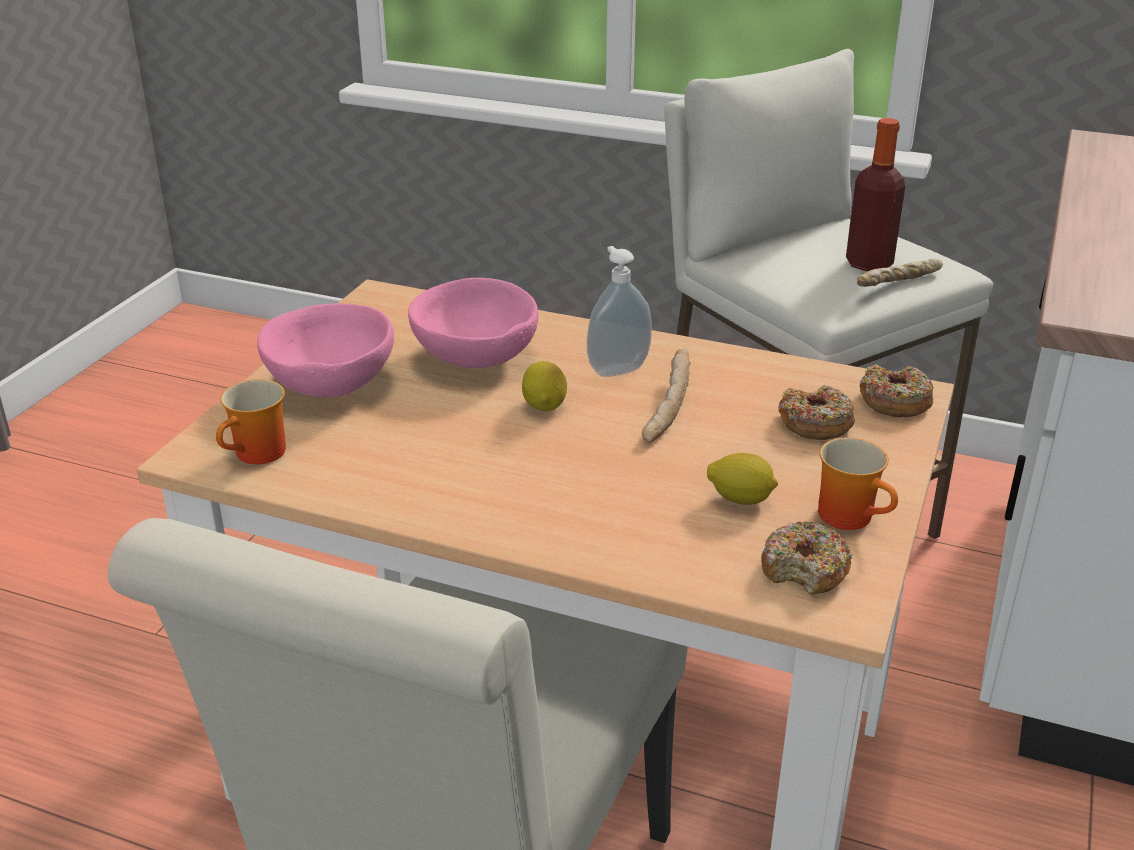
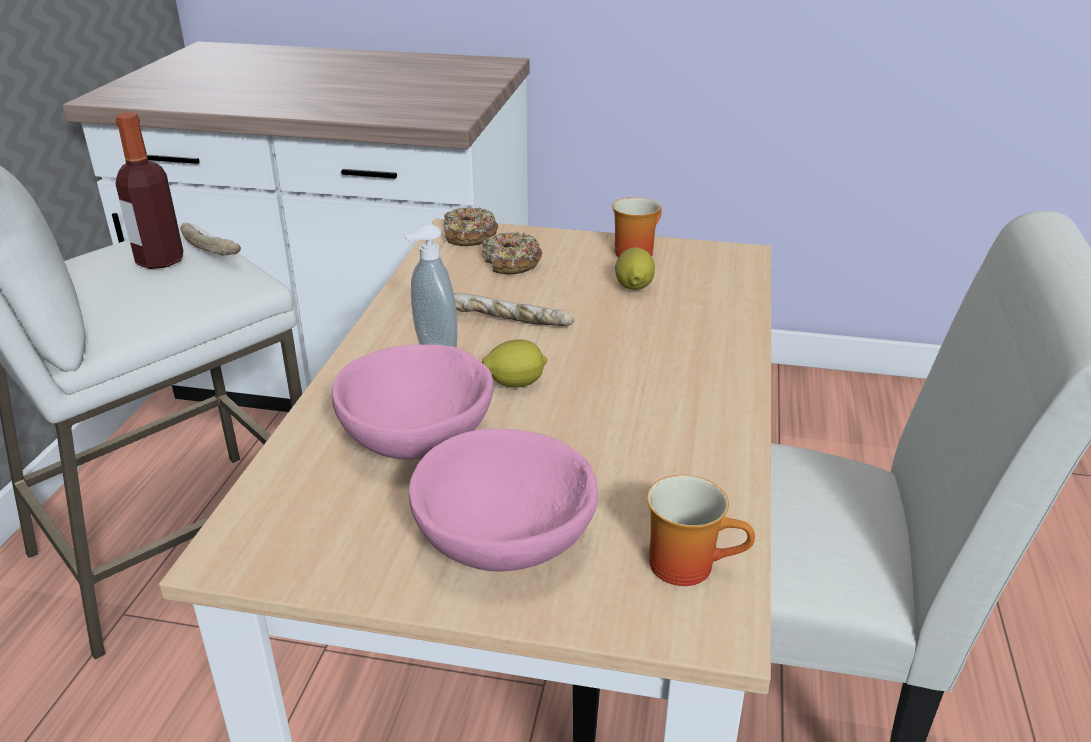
camera: 100 degrees left, 0 degrees up
(805, 570) = (706, 265): donut -> none

